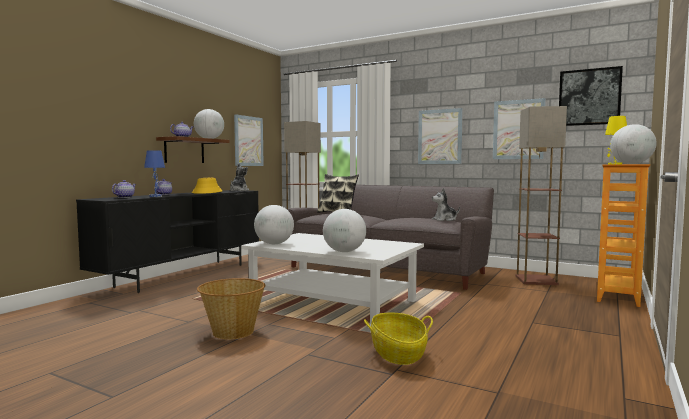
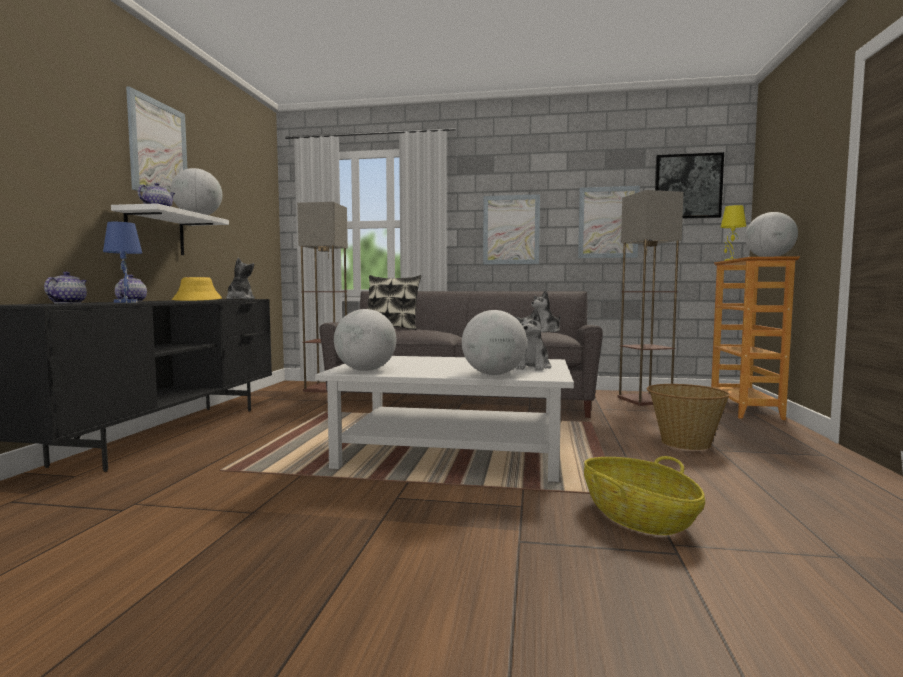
camera: 20 degrees left, 0 degrees up
(184, 150) = (155, 233): brown shelf -> white shelf
(232, 332) = (352, 520): basket -> basket (684, 443)
(248, 141) = (241, 228): picture -> picture (158, 149)
(383, 248) = (532, 367): none -> plush toy

